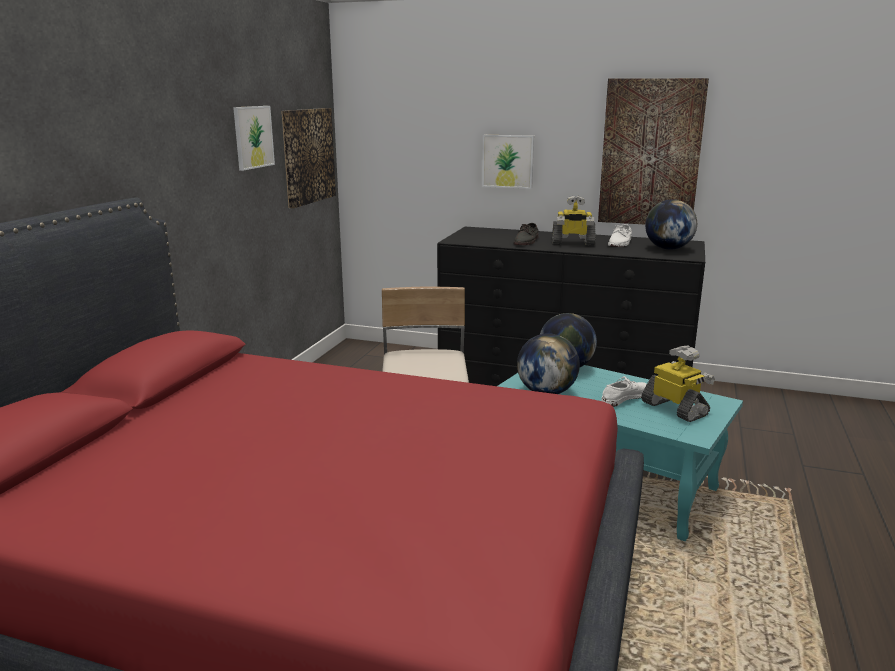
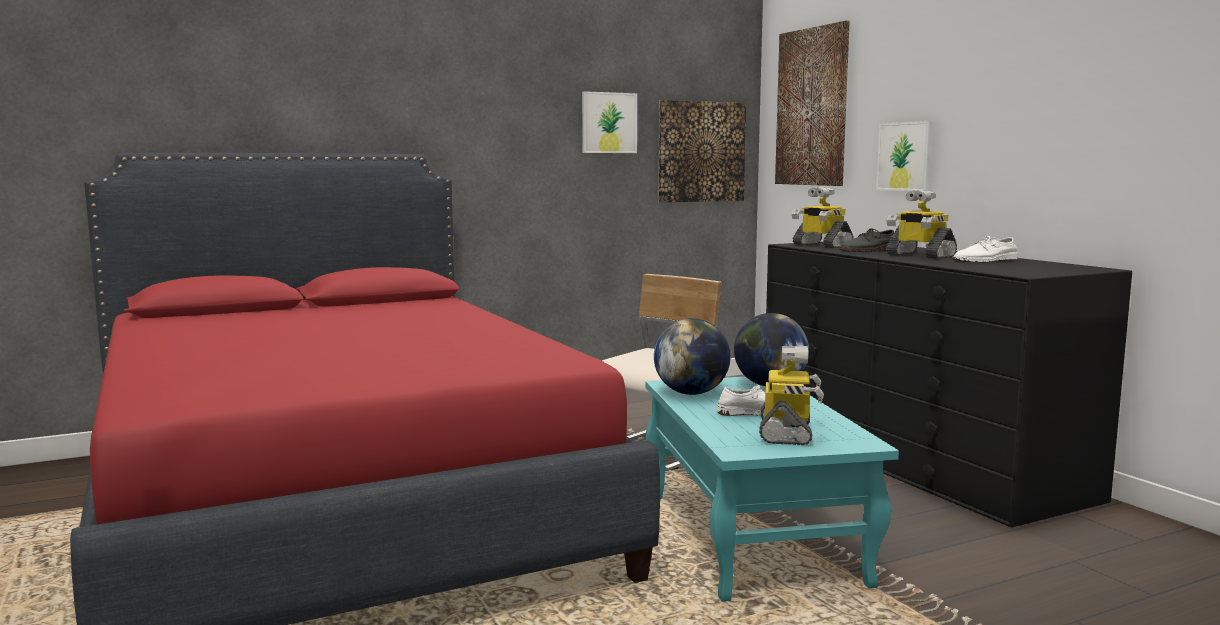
camera: 45 degrees right, 10 degrees down
(478, 239) = (821, 246): none -> toy robot
(650, 153) = (1065, 136): picture -> picture (812, 107)
(668, 249) = (1031, 268): globe -> none

